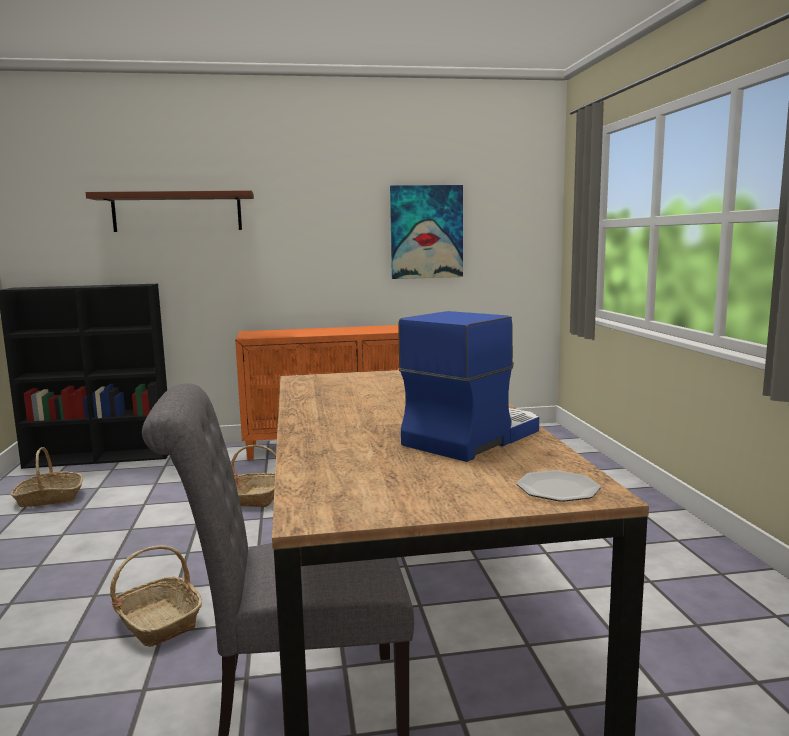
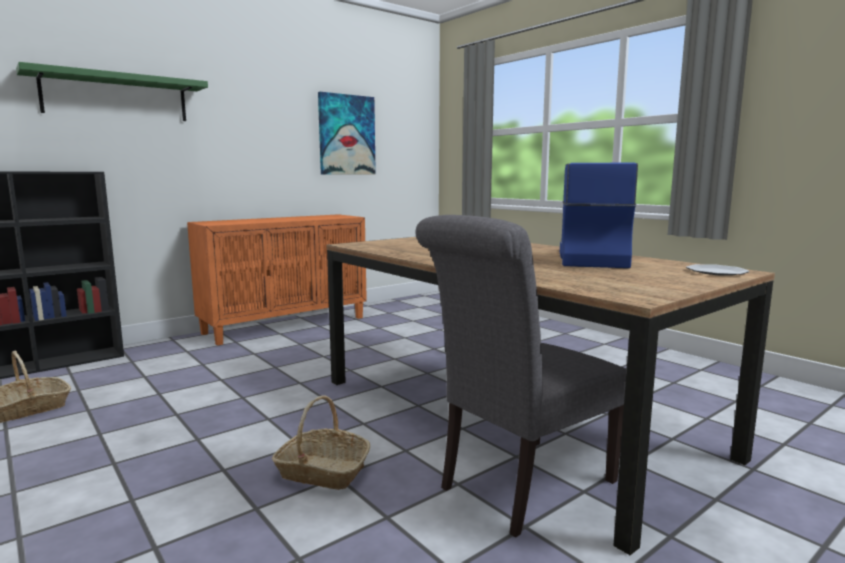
camera: 30 degrees left, 0 degrees up
(177, 212) = (116, 97): brown shelf -> green shelf
(259, 497) = (273, 369): basket -> none

